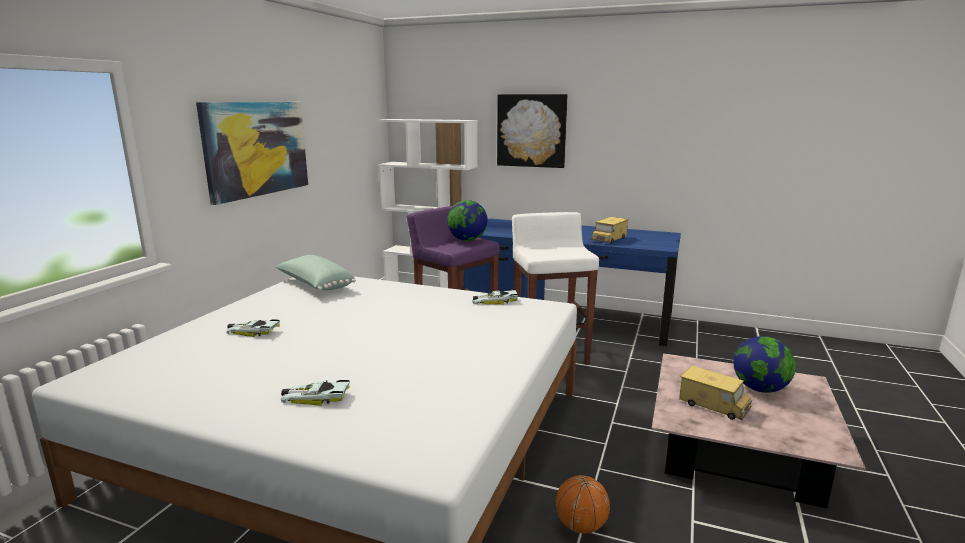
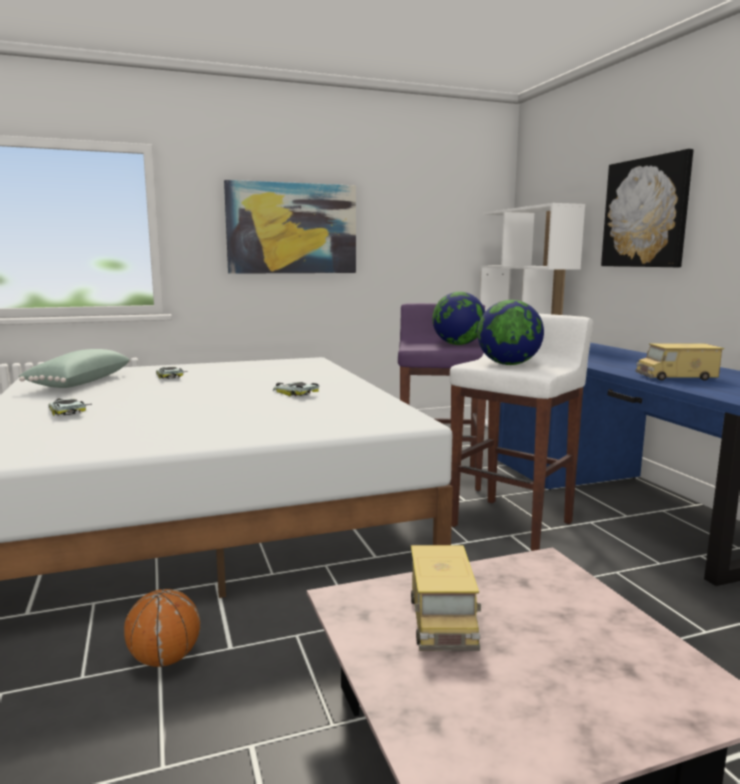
camera: 50 degrees right, 5 degrees down
(315, 285) = (293, 364): green pillow -> green pillow (79, 383)
(495, 301) = (378, 404): toy car -> toy car (295, 393)
(759, 389) = (578, 649): globe -> globe (508, 364)

